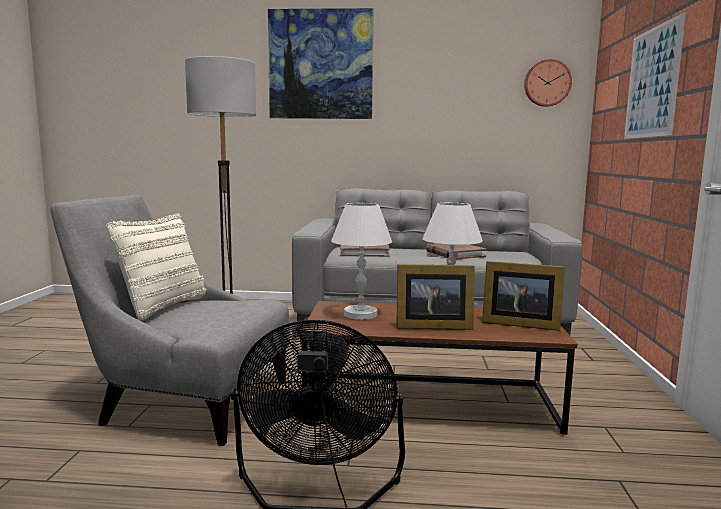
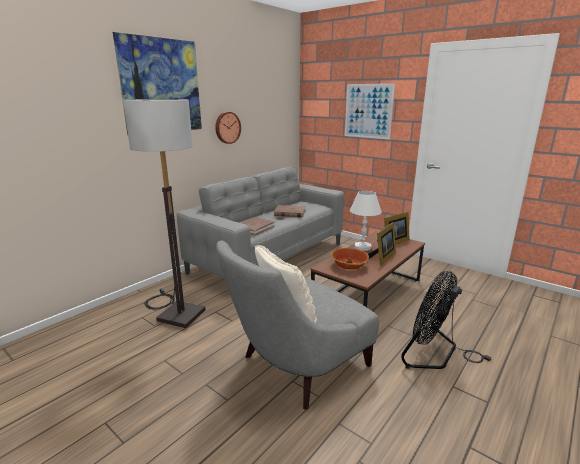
camera: 55 degrees left, 10 degrees up
(360, 314) = (349, 265): white table lamp -> bowl
(547, 83) = (283, 99): wall clock -> wall clock (227, 127)

